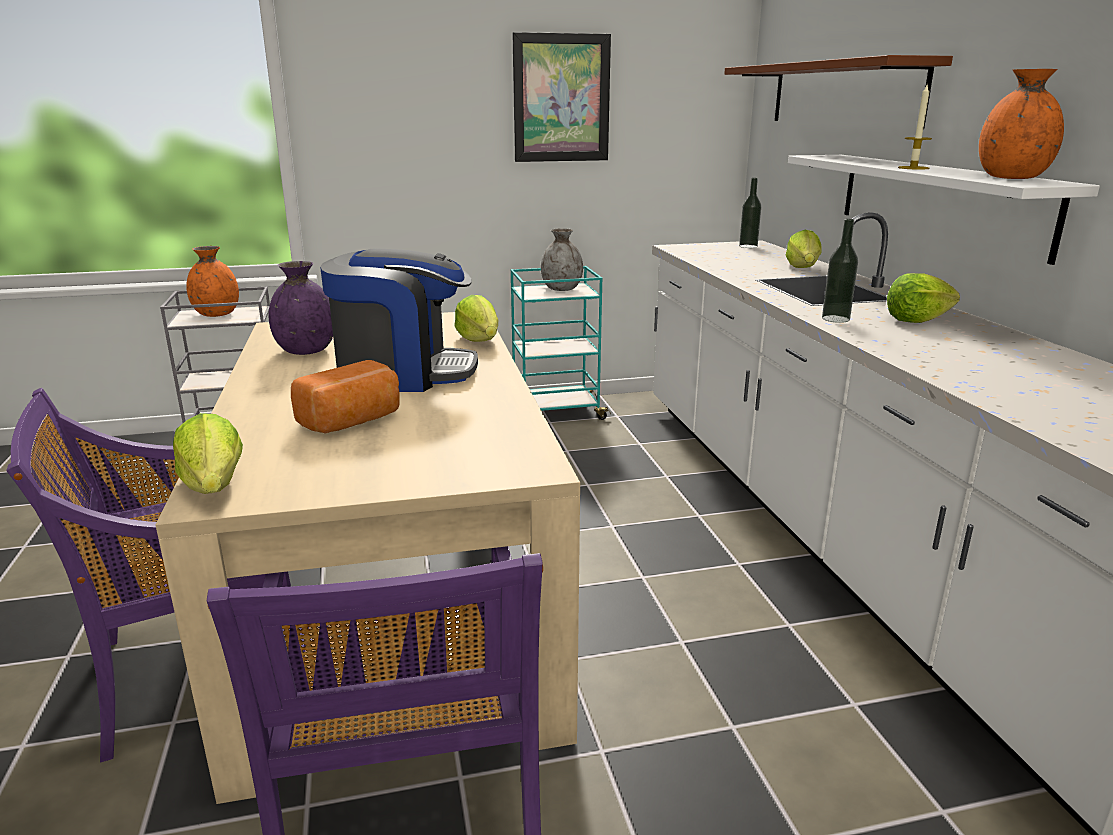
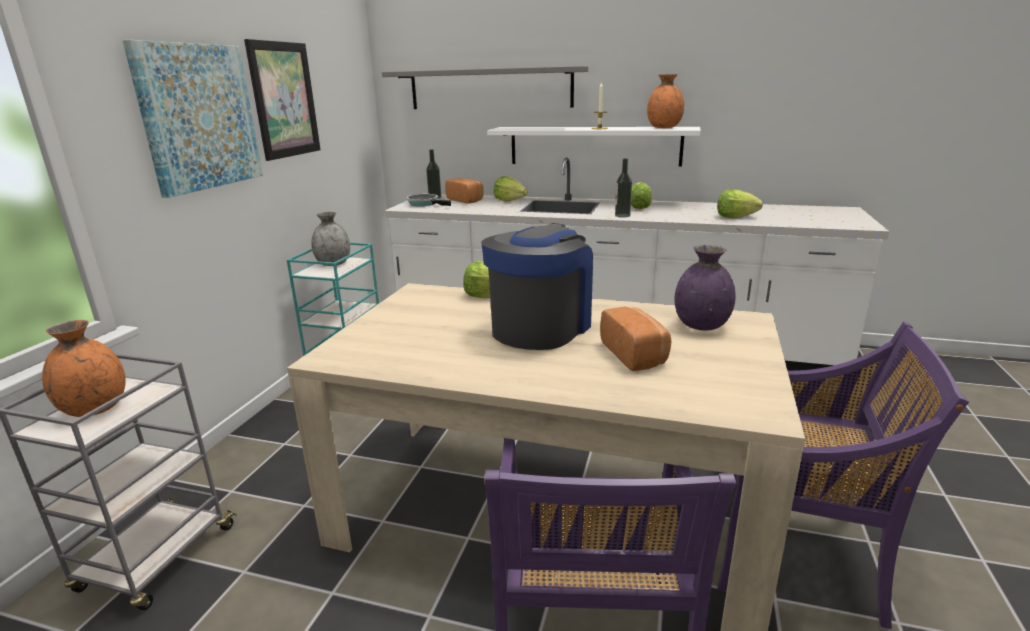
camera: 60 degrees left, 0 degrees up
(214, 486) = (741, 412): lettuce -> lettuce (735, 217)
(306, 351) = (432, 353): purple vase -> purple vase (702, 325)
(433, 110) = (199, 117): none -> picture
(710, 249) = (425, 204): none -> frying pan
(763, 256) = (466, 200): none -> bread
(842, 94) = (490, 89): brown shelf -> grey shelf

